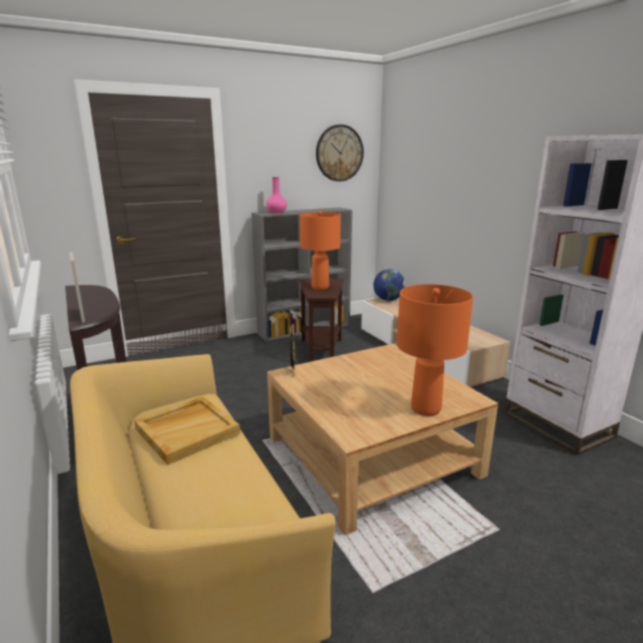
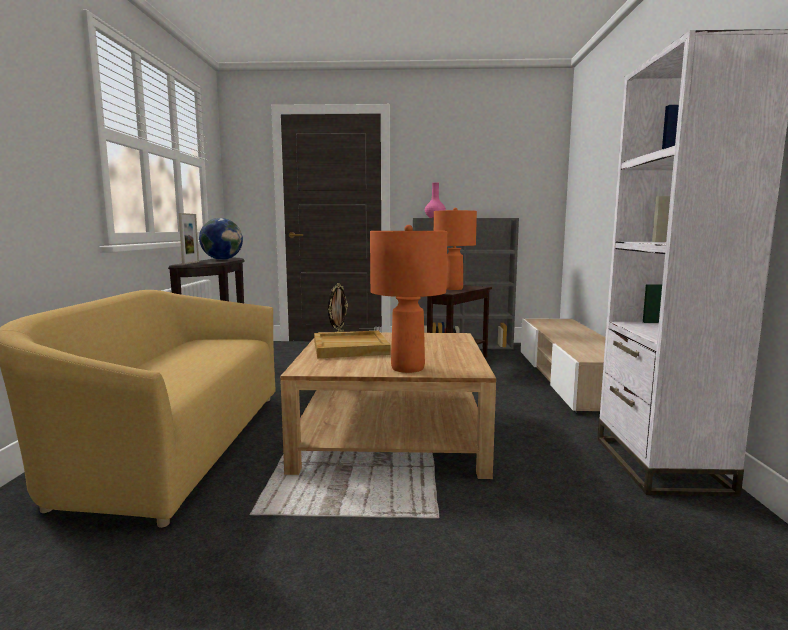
camera: 30 degrees right, 10 degrees down
(188, 431) = (203, 350): beige tray -> beige tray (351, 347)
(339, 153) = (515, 161): wall clock -> none
(388, 300) = (553, 320): globe -> globe (222, 259)

